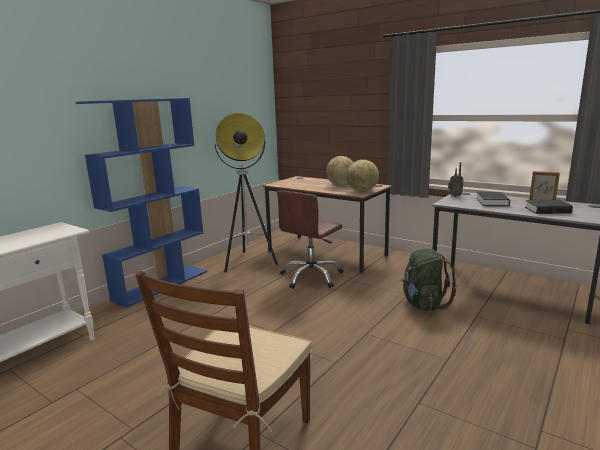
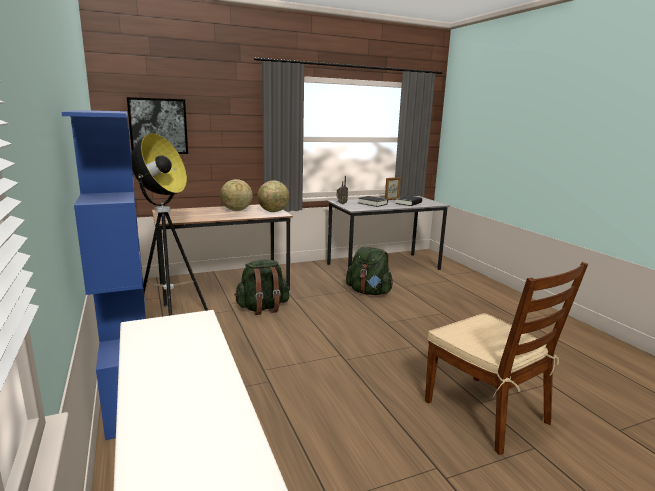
camera: 60 degrees left, 0 degrees up
(311, 277) = (262, 308): brown office chair -> green backpack
(312, 107) = (158, 126): none -> picture

